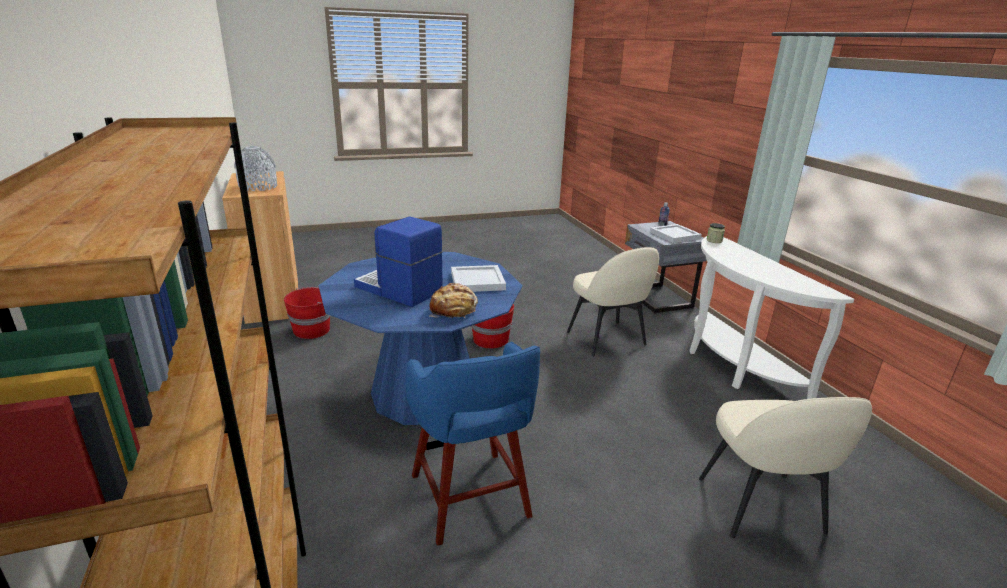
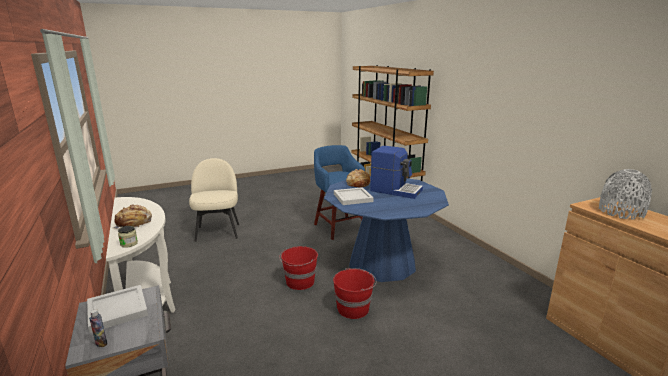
camera: 175 degrees right, 5 degrees down
(312, 330) = (512, 304): red bucket -> red bucket (300, 282)
(607, 339) = (244, 320): beige chair -> none
(745, 258) = (134, 223): none -> bread

